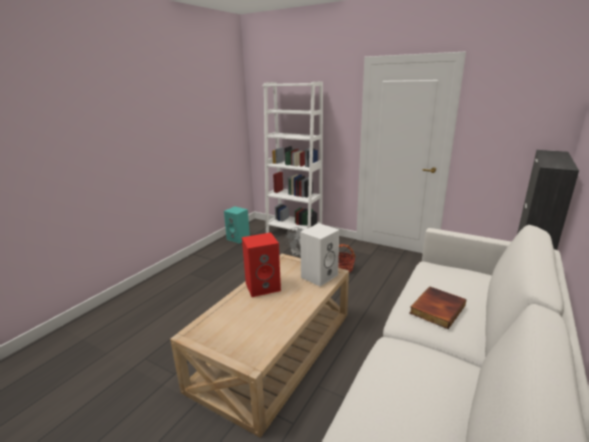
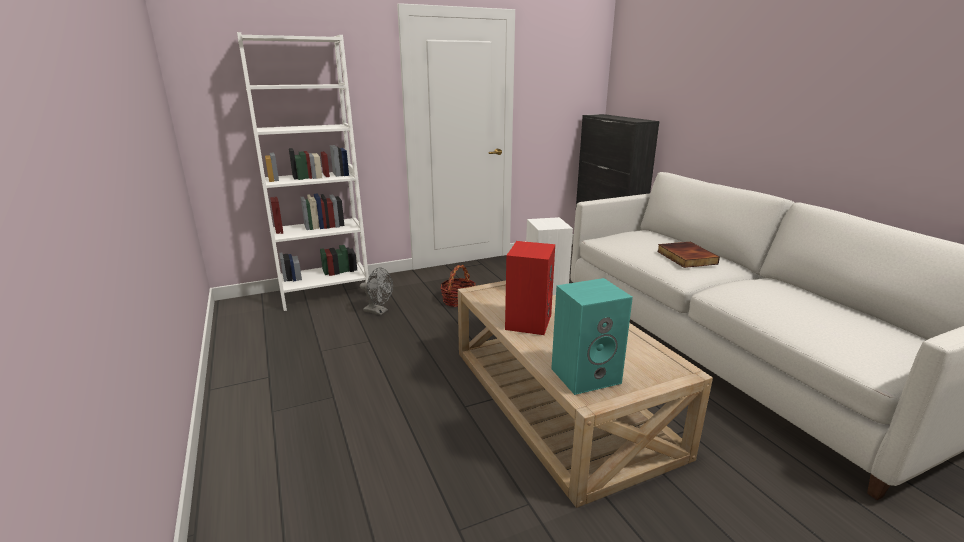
camera: 55 degrees left, 0 degrees up
(239, 238) = (249, 333): turquoise speaker -> turquoise speaker (586, 375)

